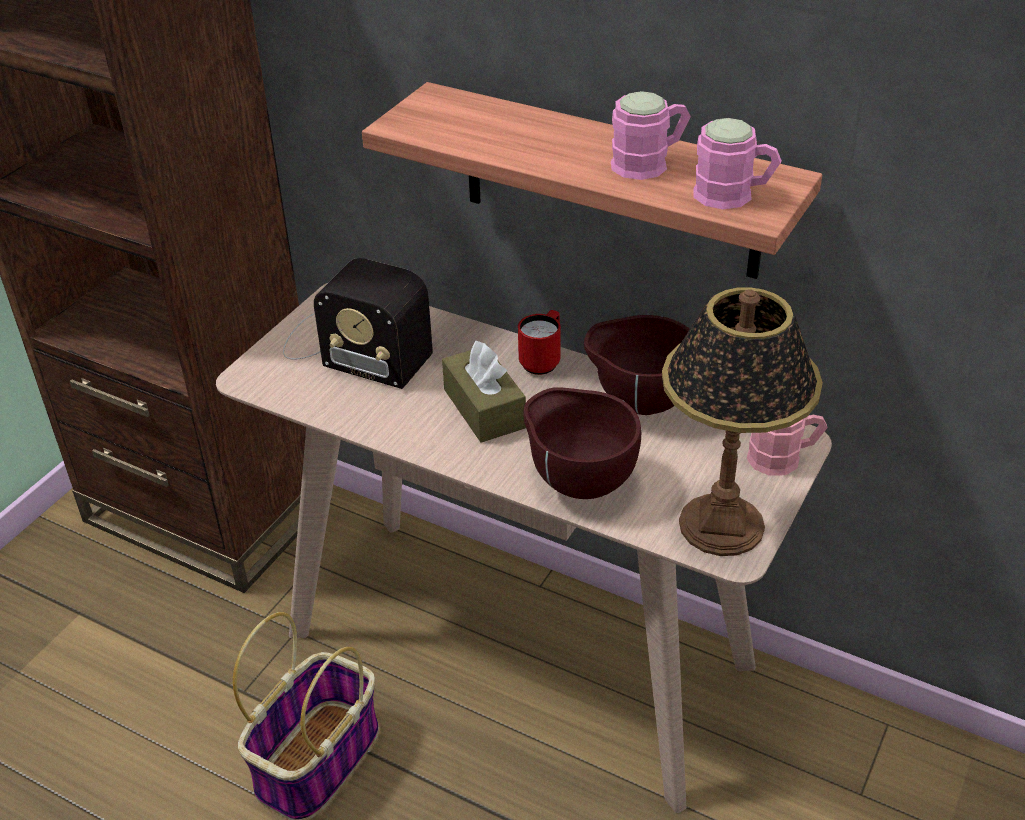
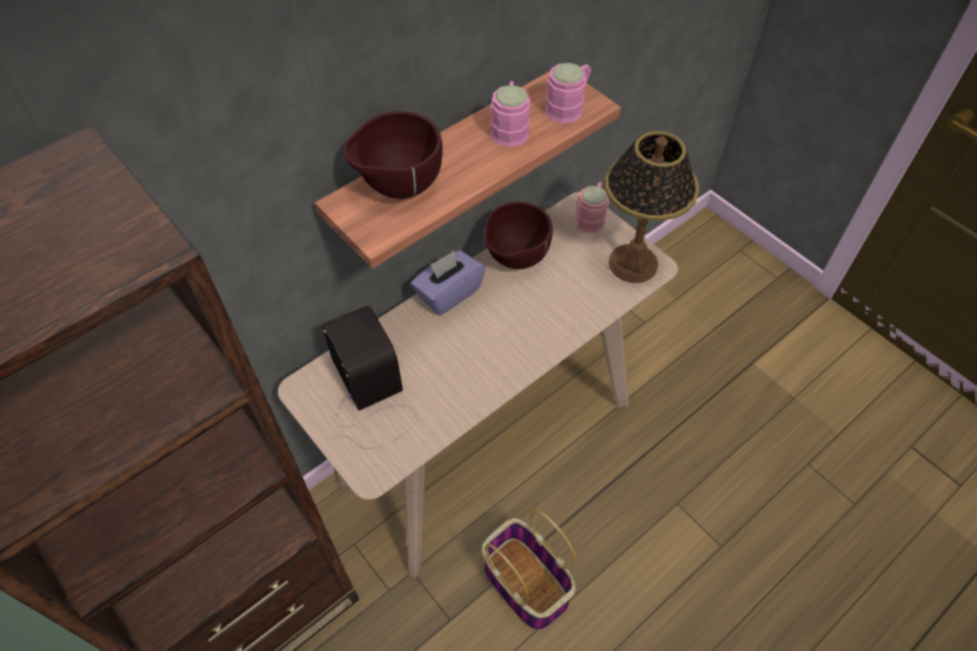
camera: 70 degrees left, 15 degrees up
(352, 347) = (372, 397): radio -> radio turned 75 degrees counterclockwise
(484, 408) = (481, 339): brown tissue box -> none
(542, 361) = (448, 293): red mug -> purple tissue box
(579, 483) = (573, 314): brown bowl -> brown bowl (398, 189)

